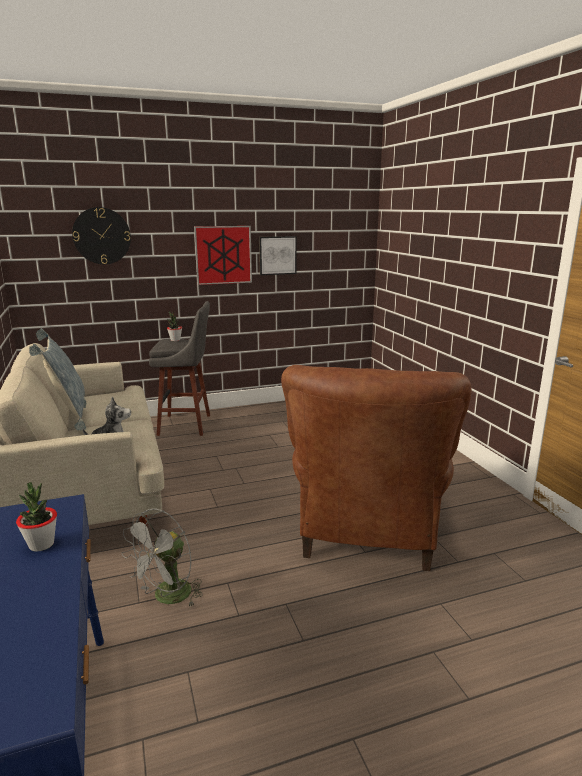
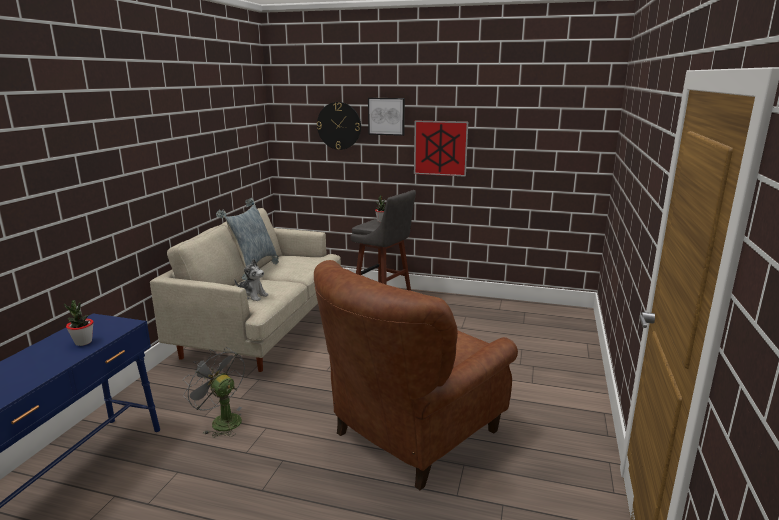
camera: 35 degrees right, 0 degrees up
(167, 598) = (221, 421): grey fan -> grey fan turned 60 degrees clockwise
(277, 255) = (495, 152): picture -> picture (386, 116)

